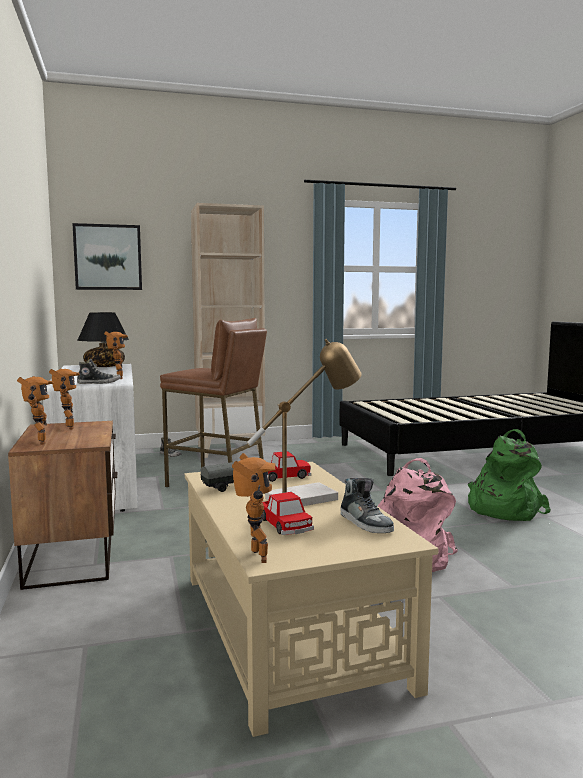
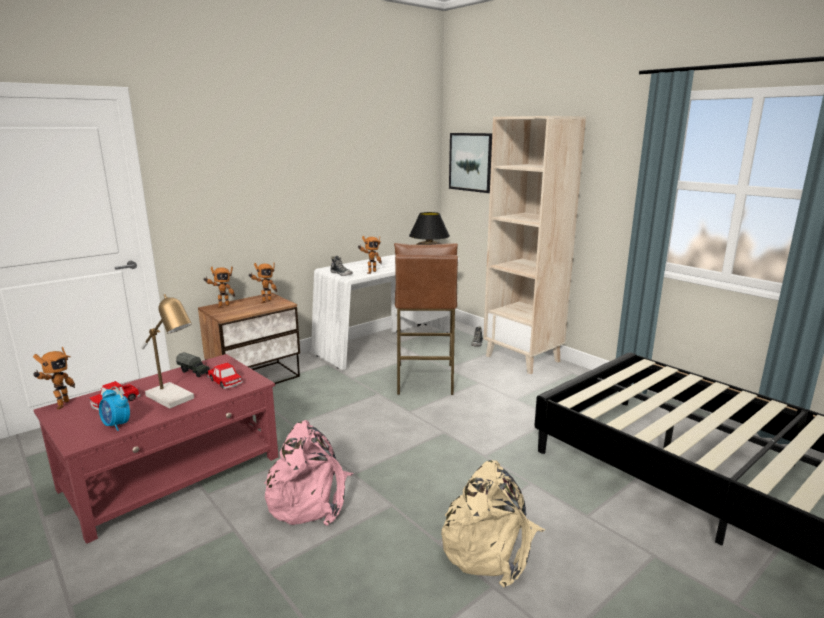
camera: 65 degrees right, 10 degrees up
(254, 557) = (60, 405): toy robot -> toy robot turned 45 degrees counterclockwise
(289, 627) = (173, 472): beige coffee table -> red coffee table
(365, 523) = (117, 425): shoe -> alarm clock
(502, 509) = (490, 547): green backpack -> beige backpack

